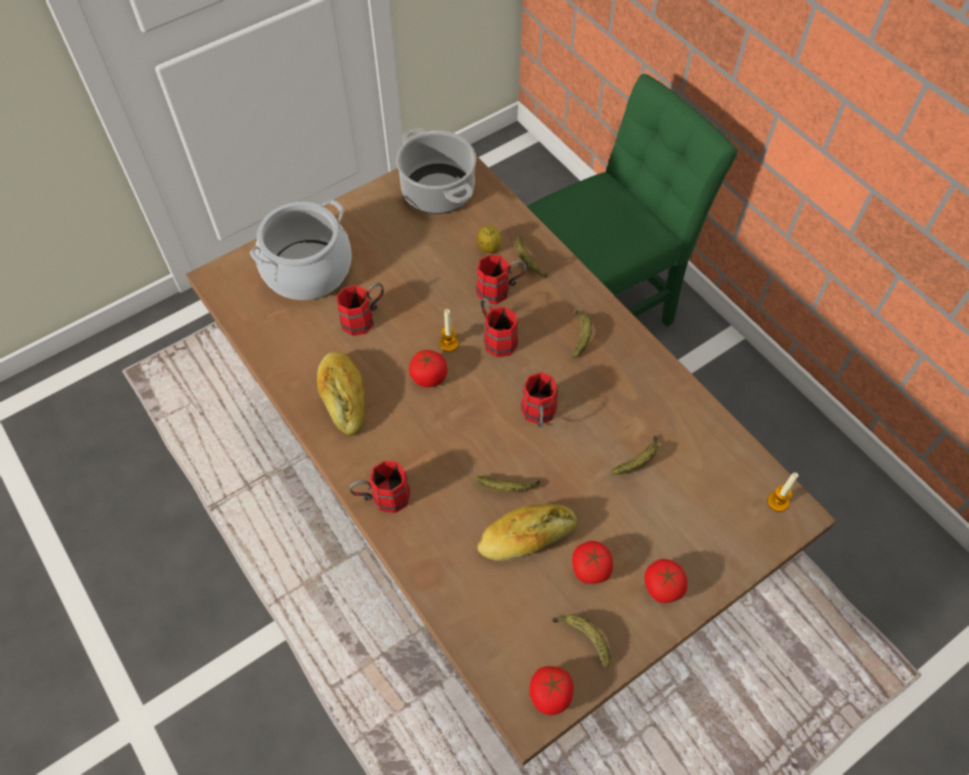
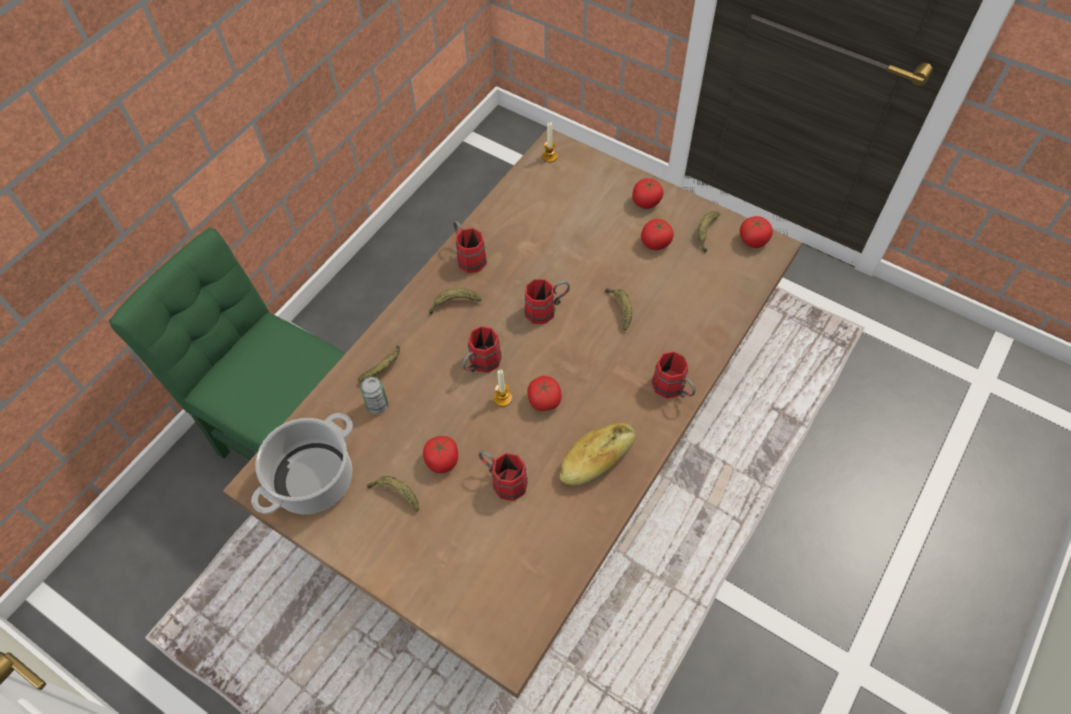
camera: 110 degrees left, 0 degrees up
(308, 270) = (464, 561): cooking pot -> none
(407, 280) = (442, 461): none -> tomato
(488, 248) = (377, 405): lemon -> can
(500, 290) = (425, 379): red mug -> red mug (468, 256)
(527, 538) = (653, 285): bread -> none
(638, 461) = (555, 237): banana -> banana (396, 494)

